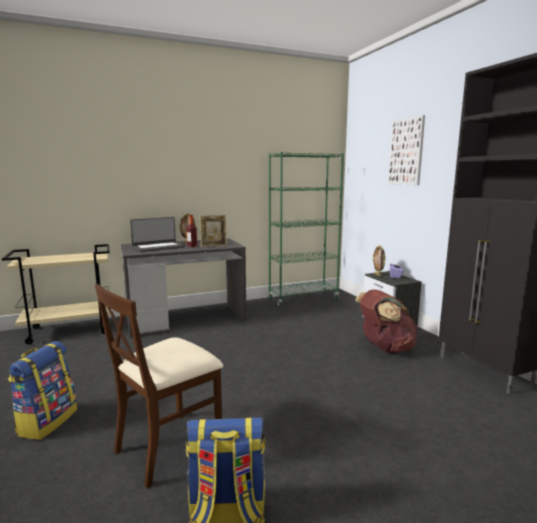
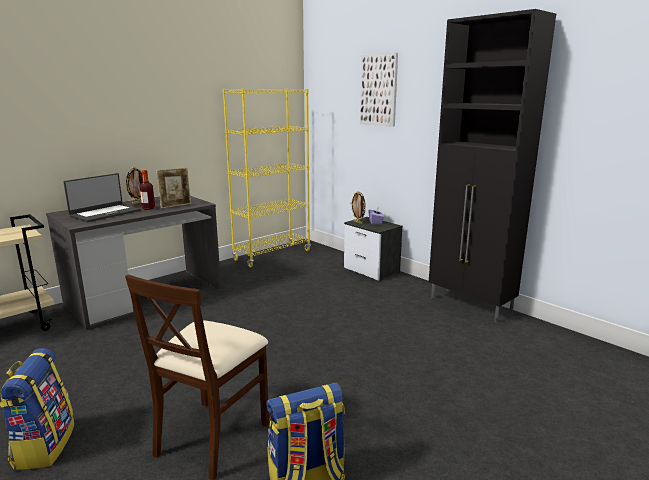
camera: 20 degrees left, 5 degrees up
(303, 299) = (272, 255): green bookcase -> yellow bookcase
(385, 348) = (378, 297): brown backpack -> none

